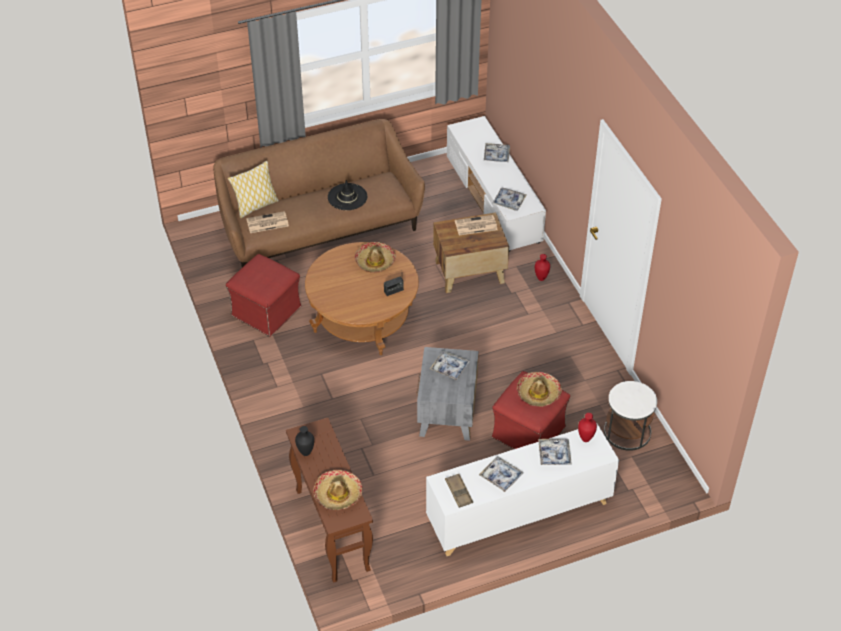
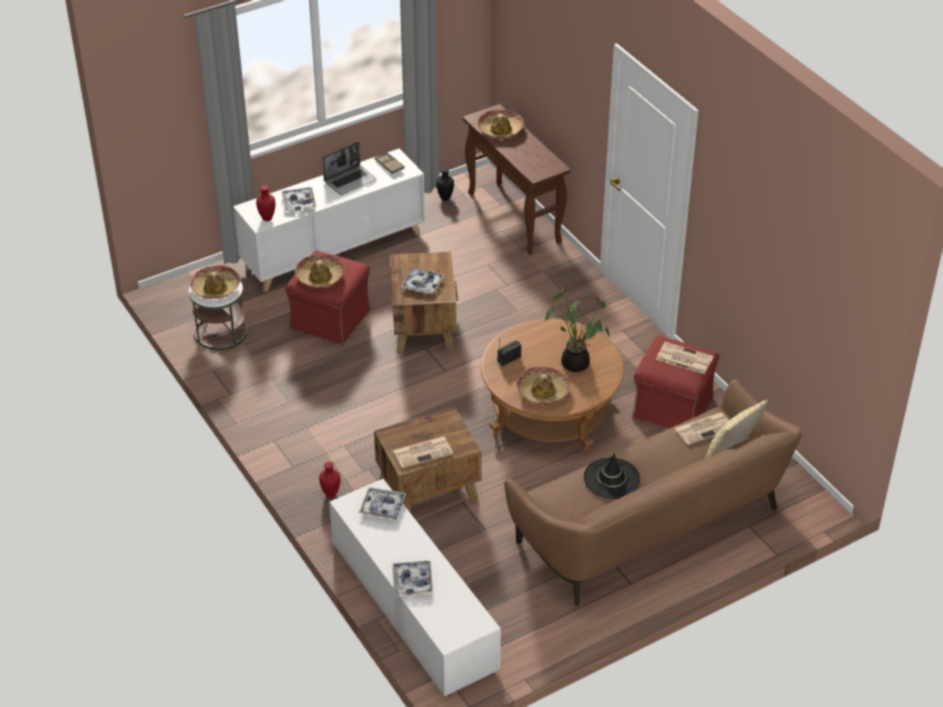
camera: 170 degrees right, 5 degrees down
(256, 276) = (683, 358): none -> newspaper
(306, 453) = (543, 154): black vase -> black vase (445, 198)
(341, 281) = (576, 362): none -> potted plant
(446, 413) = (424, 327): grey side table -> brown side table
(501, 476) = (350, 180): tray -> laptop
(632, 399) = (216, 288): none -> hat

